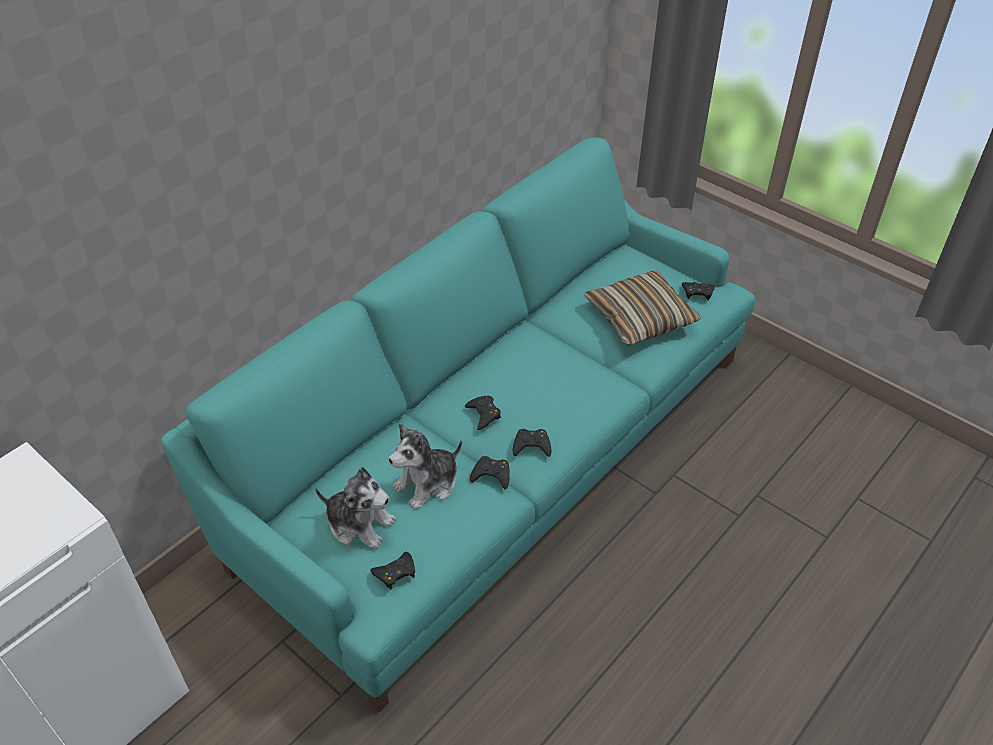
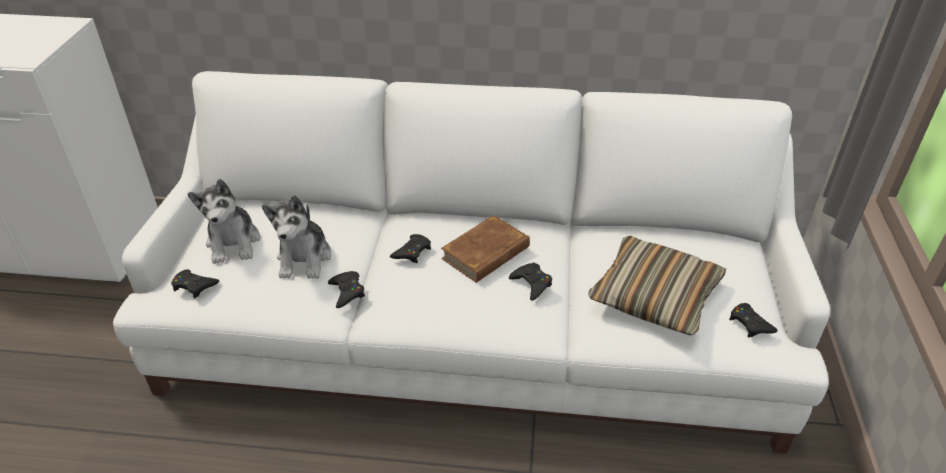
camera: 55 degrees right, 5 degrees down
(428, 484) = (304, 258): plush toy -> plush toy turned 105 degrees counterclockwise
(496, 451) = (473, 327): turquoise sofa -> white sofa
(525, 374) = (486, 253): none -> brown book
(531, 446) = (402, 299): black game controller -> black game controller (532, 284)

